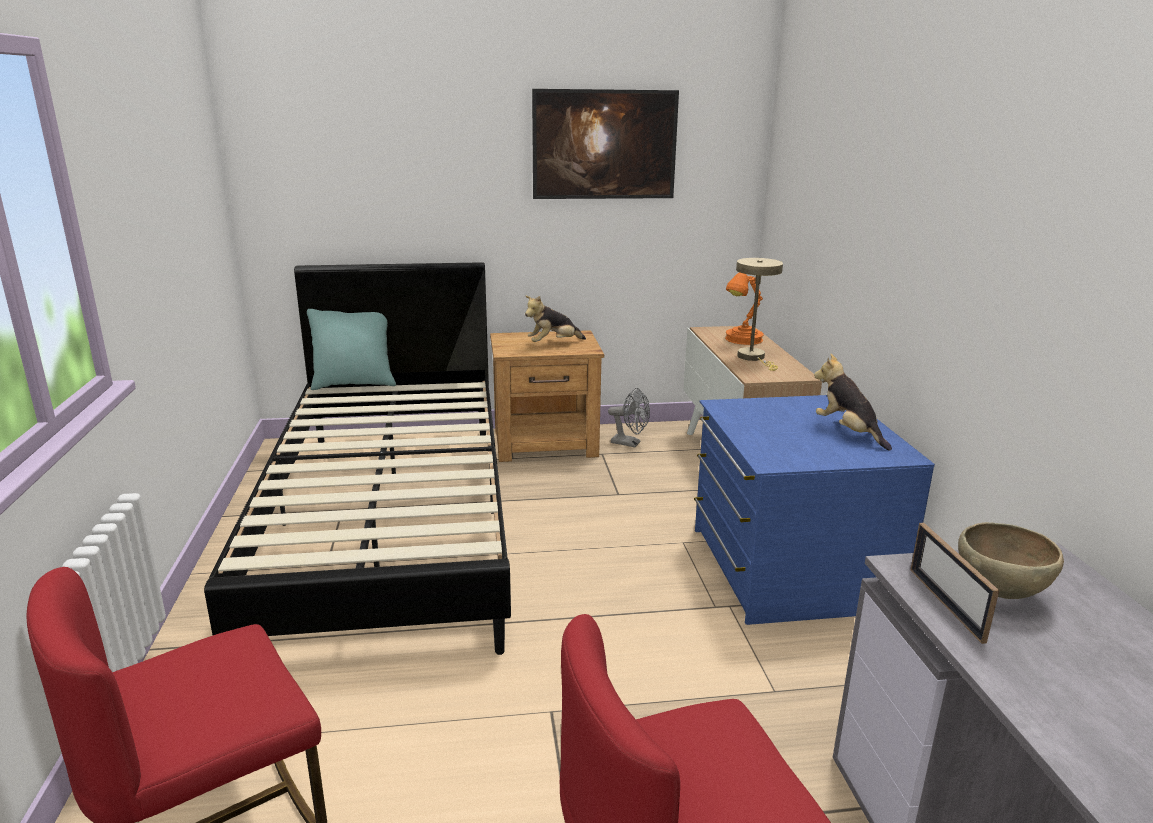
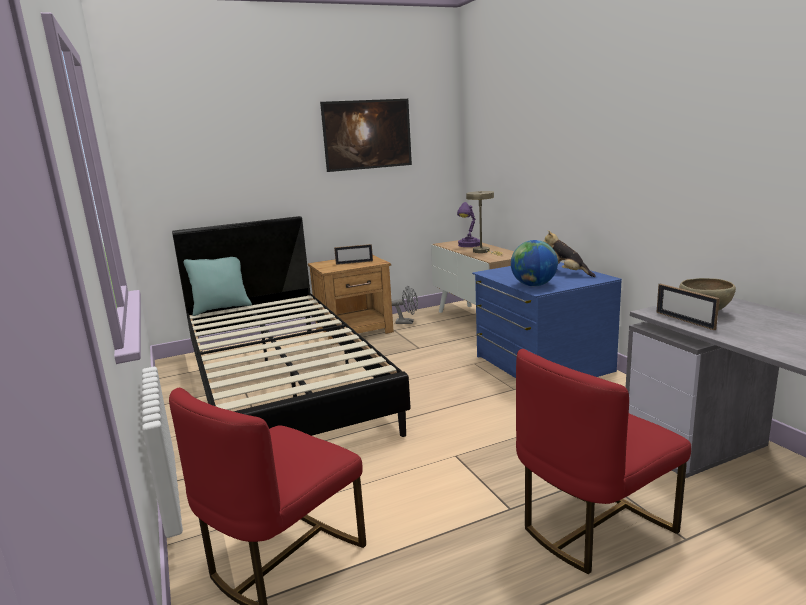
camera: 15 degrees left, 5 degrees down
(553, 344) = (354, 262): plush toy -> picture frame
(742, 340) = (468, 245): orange table lamp -> purple table lamp
(772, 449) = (533, 285): none -> globe

